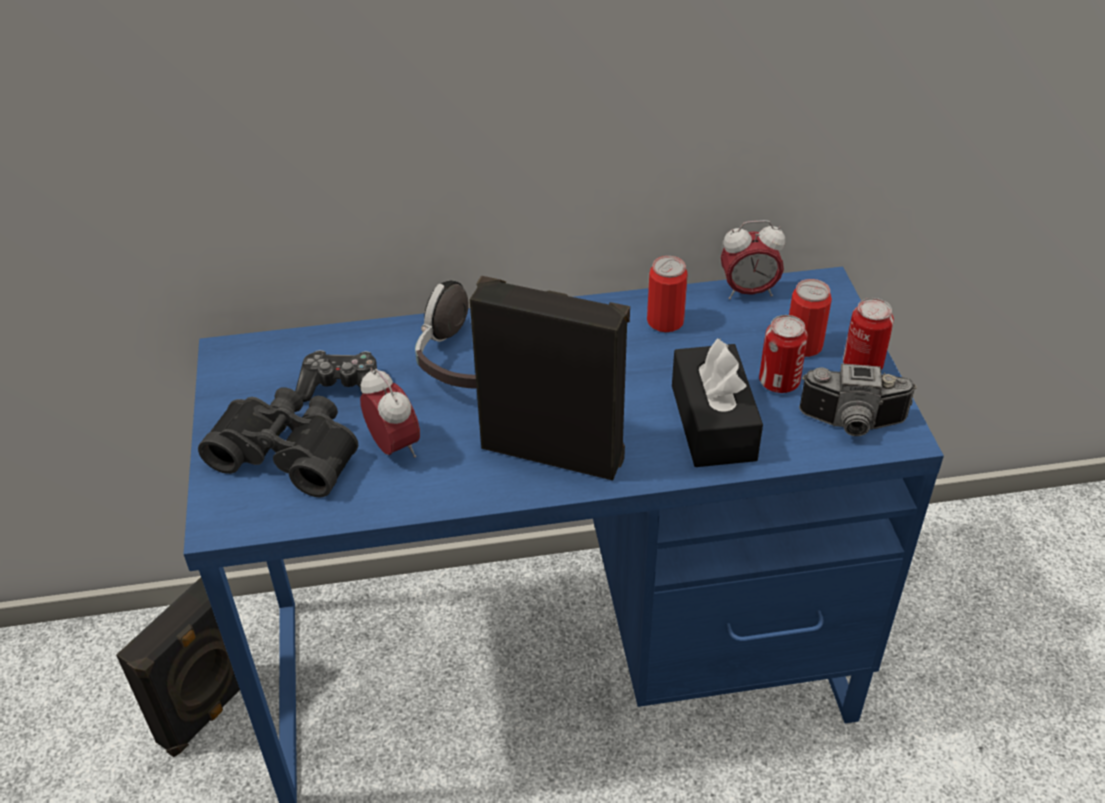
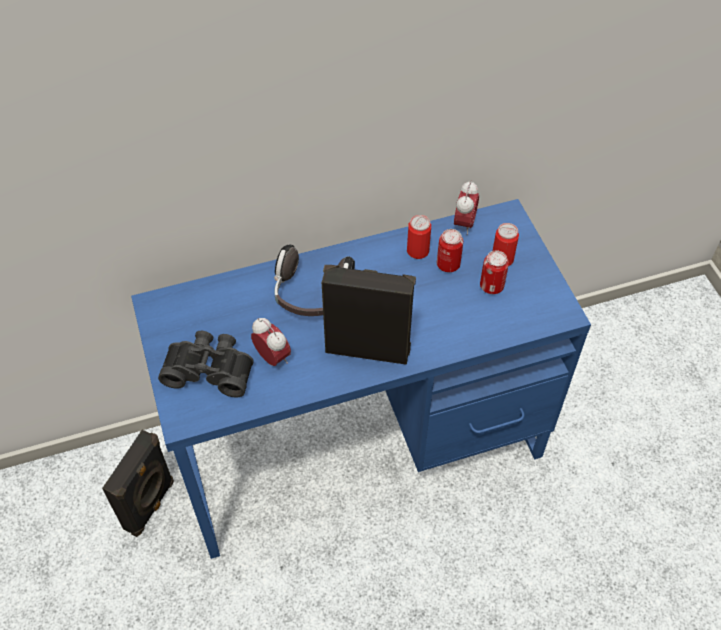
camera: 10 degrees left, 10 degrees up
(342, 387) = (230, 320): game controller -> none
(713, 422) = (457, 318): black tissue box -> none
(748, 291) = (464, 223): alarm clock -> alarm clock turned 60 degrees counterclockwise
(852, 425) = (537, 310): camera -> none
(862, 365) = (538, 268): can -> can (448, 264)

